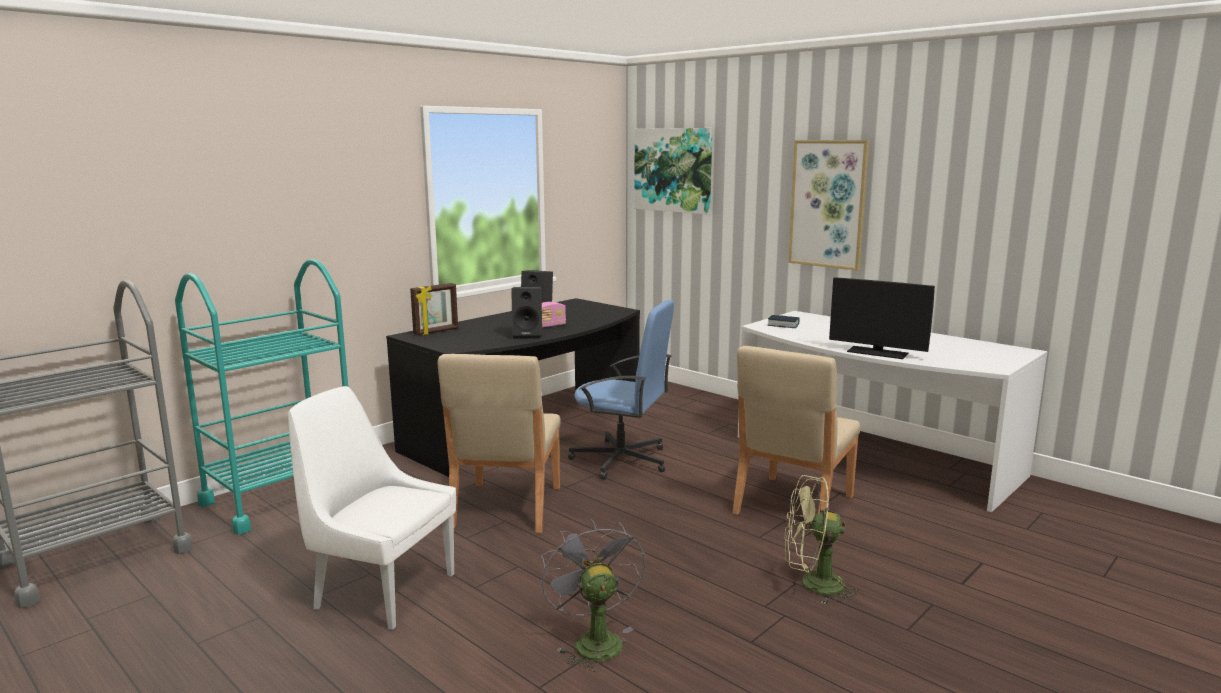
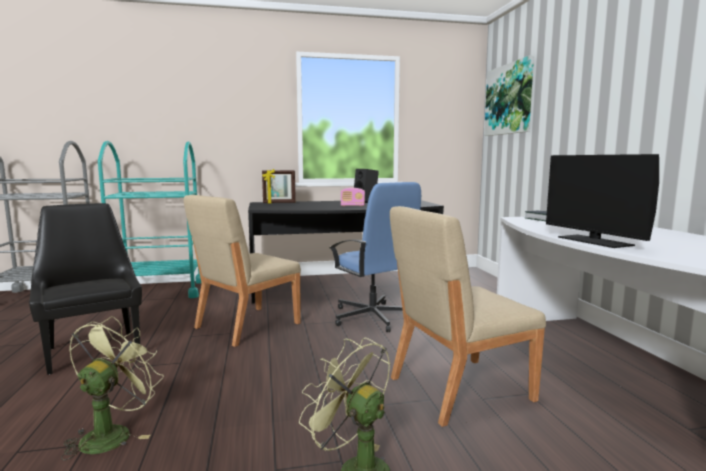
camera: 35 degrees right, 5 degrees down
(381, 590) = (93, 350): white chair -> black chair
(528, 335) = (323, 208): black speaker -> none
(593, 640) = (112, 433): grey fan -> green fan
(828, 204) = (617, 103): picture -> none

